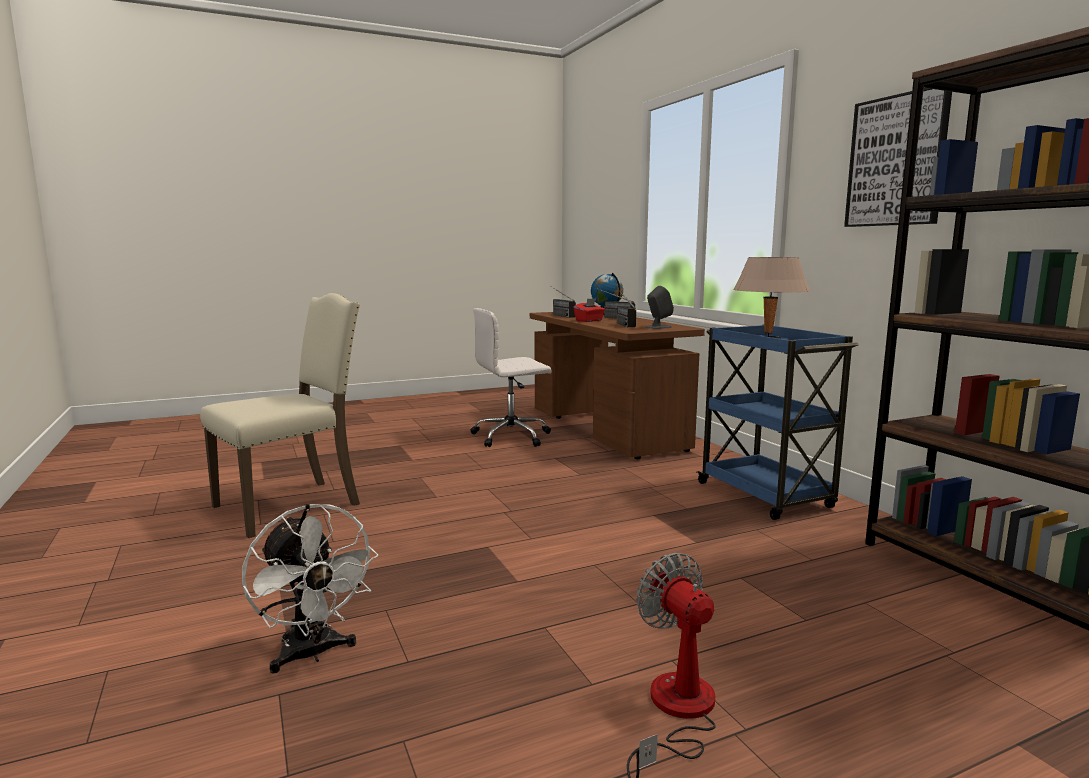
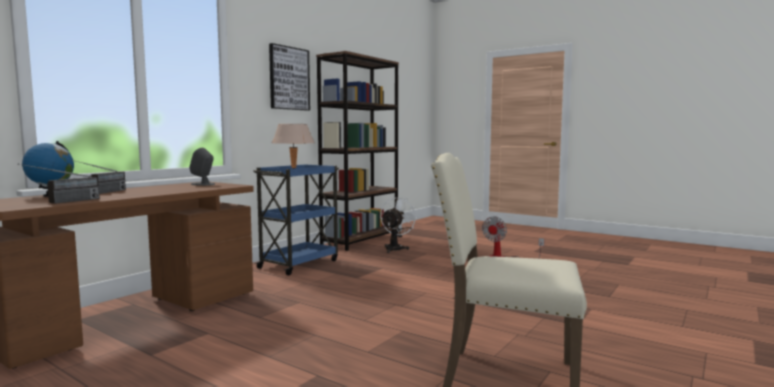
camera: 120 degrees left, 5 degrees down
(312, 654) = (587, 299): white fan -> white fan (396, 248)
(512, 436) = (182, 351): white office chair -> none
(589, 321) = (145, 193): red tissue box -> none
(622, 324) = (178, 188): radio -> none

